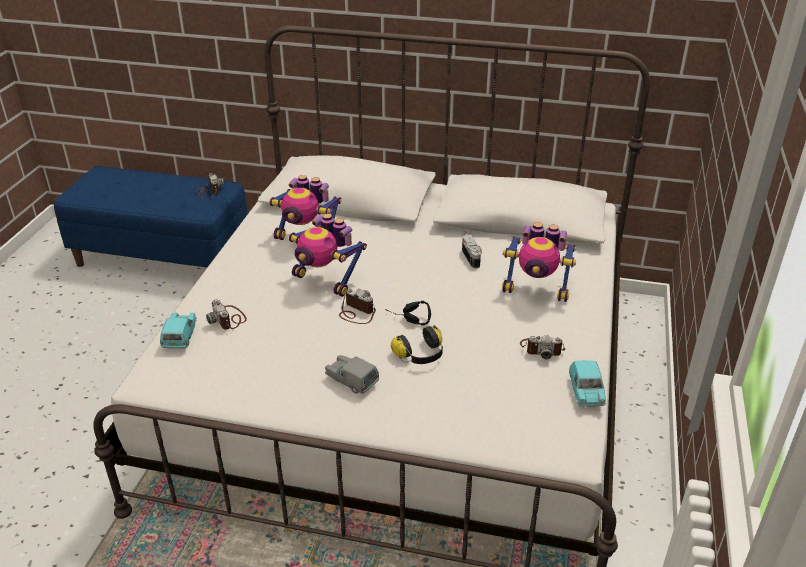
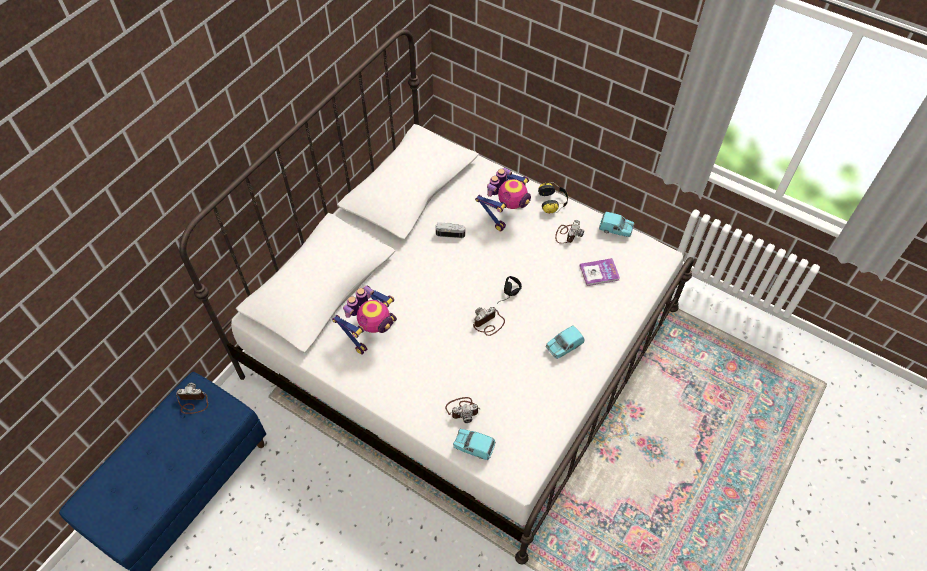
camera: 70 degrees left, 20 degrees up
(326, 281) = (439, 333): toy robot -> none
(352, 381) = (564, 346): grey toy car -> turquoise toy car
(421, 355) = (551, 300): headphones -> headphones (553, 202)
(495, 391) = (599, 273): none -> book

